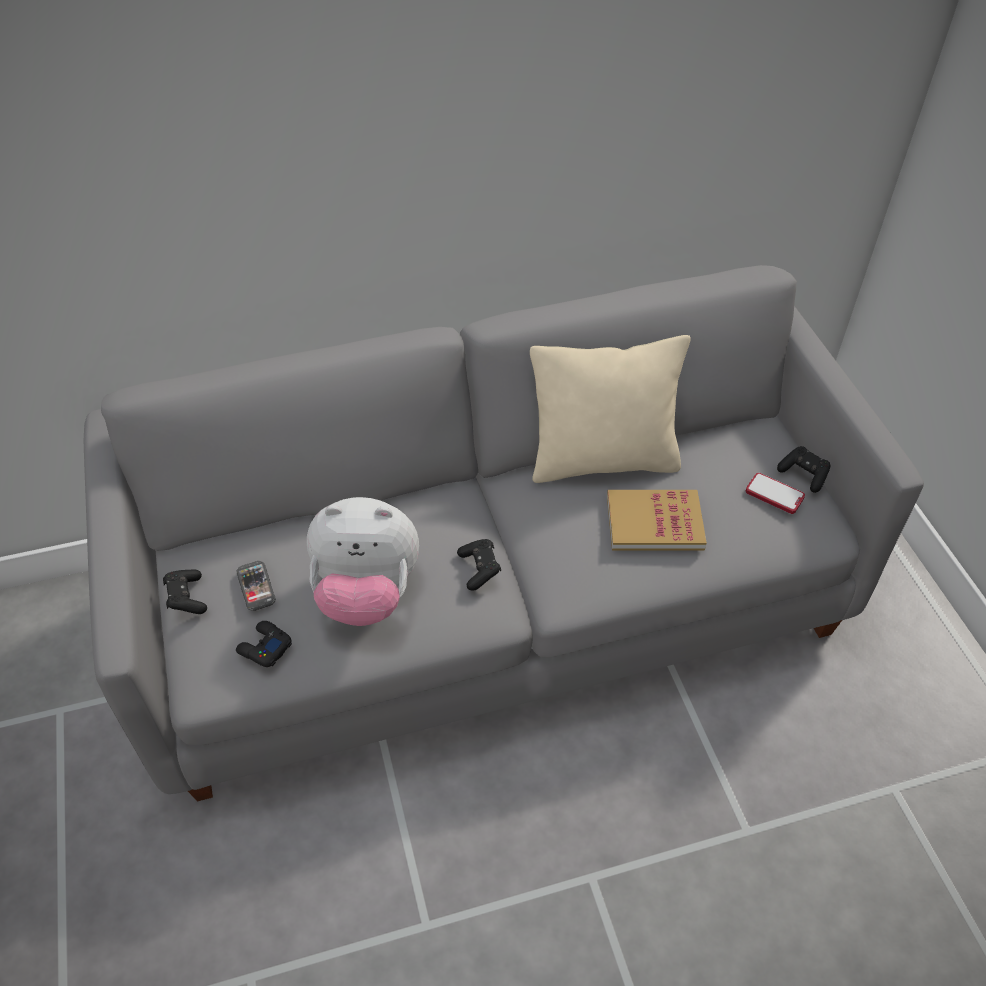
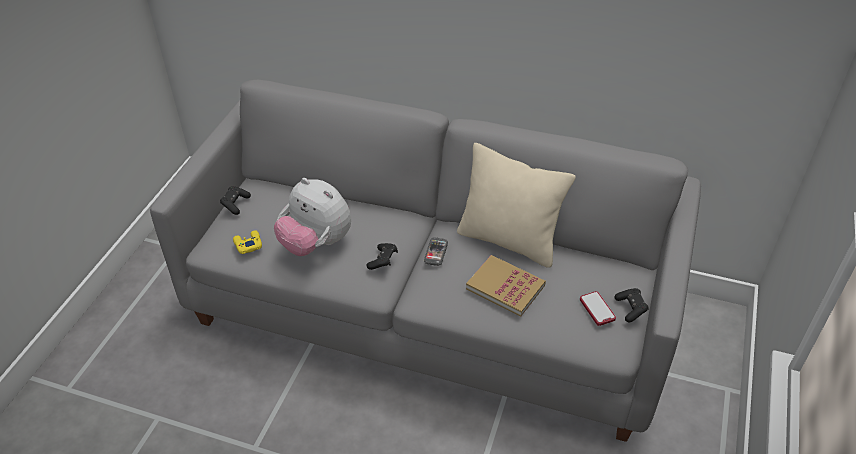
camera: 35 degrees right, 5 degrees down
(256, 587) = (269, 214): phone -> phone (436, 252)
(264, 648) = (248, 244): black game controller -> yellow game controller

